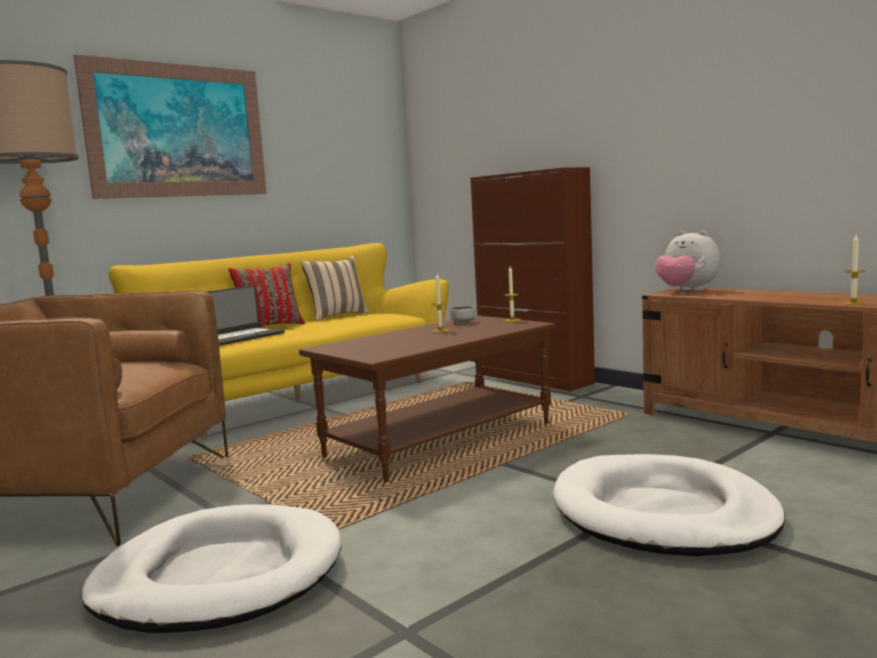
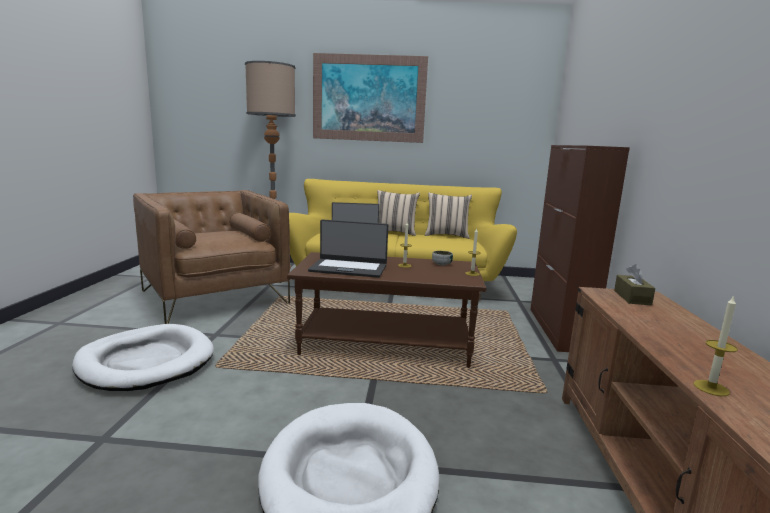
camera: 45 degrees right, 5 degrees up
(269, 327) = (395, 232): red pillow -> beige pillow
(405, 345) = (348, 268): none -> laptop
(686, 291) = (632, 297): plush toy -> brown tissue box

